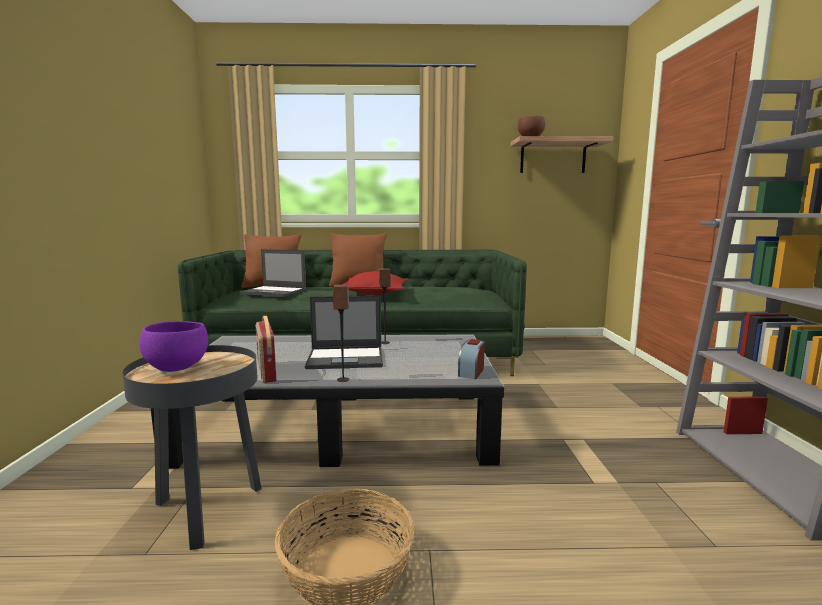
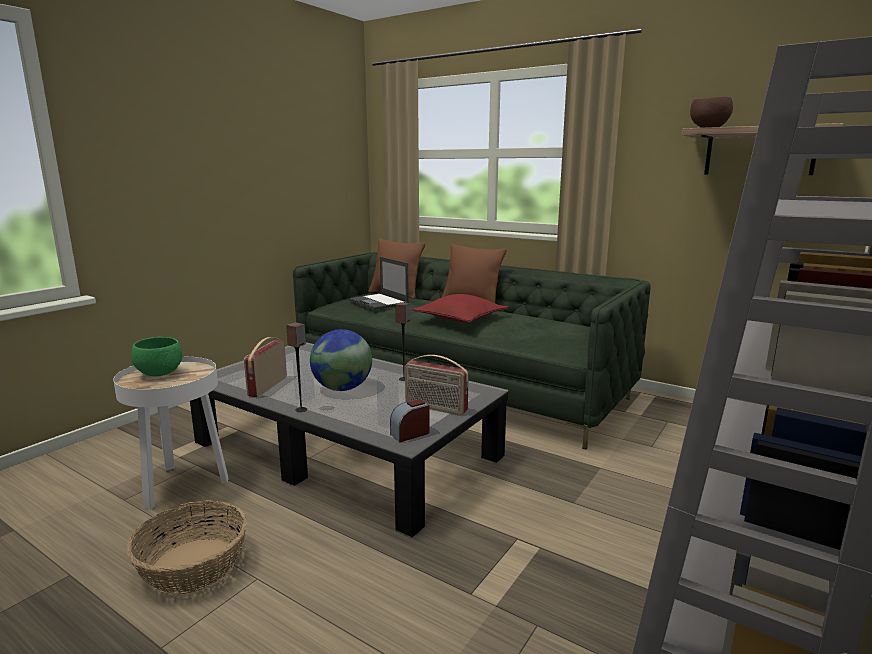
camera: 35 degrees right, 5 degrees up
(178, 368) = (161, 373): purple bowl -> green bowl
(205, 511) = (181, 485): black side table -> white side table
(346, 358) = (342, 388): laptop -> globe
(451, 354) = (435, 408): none -> radio

